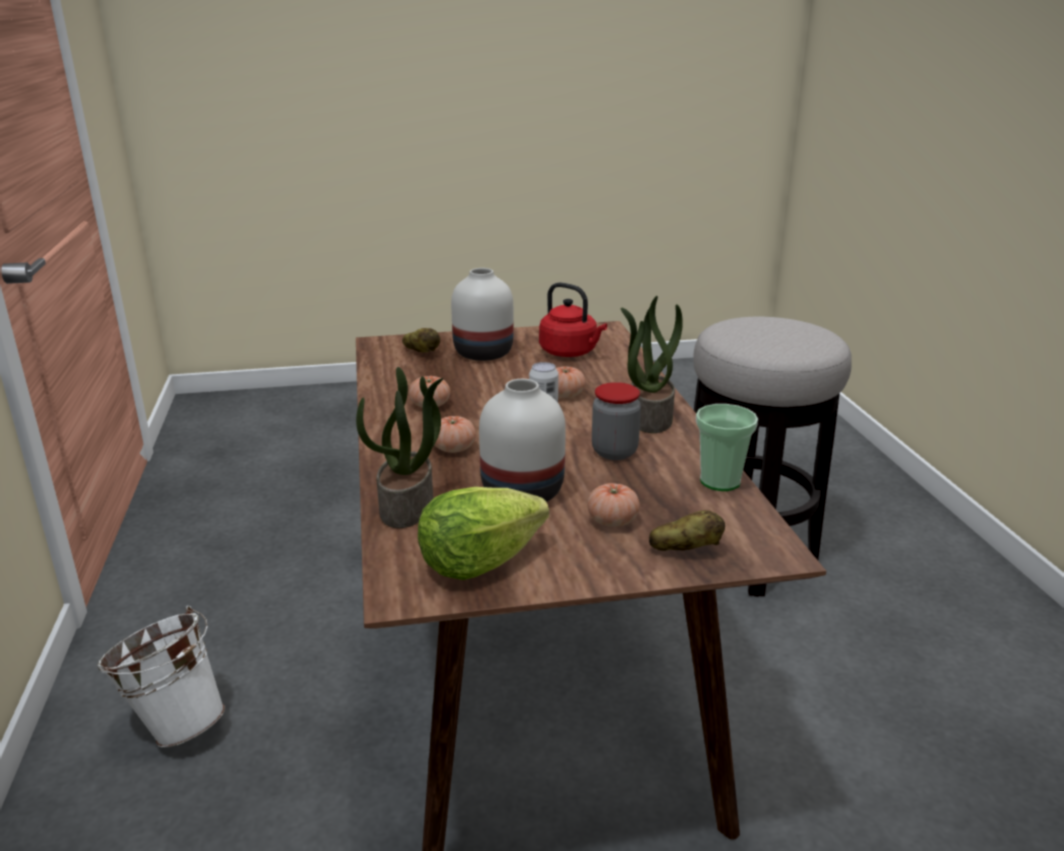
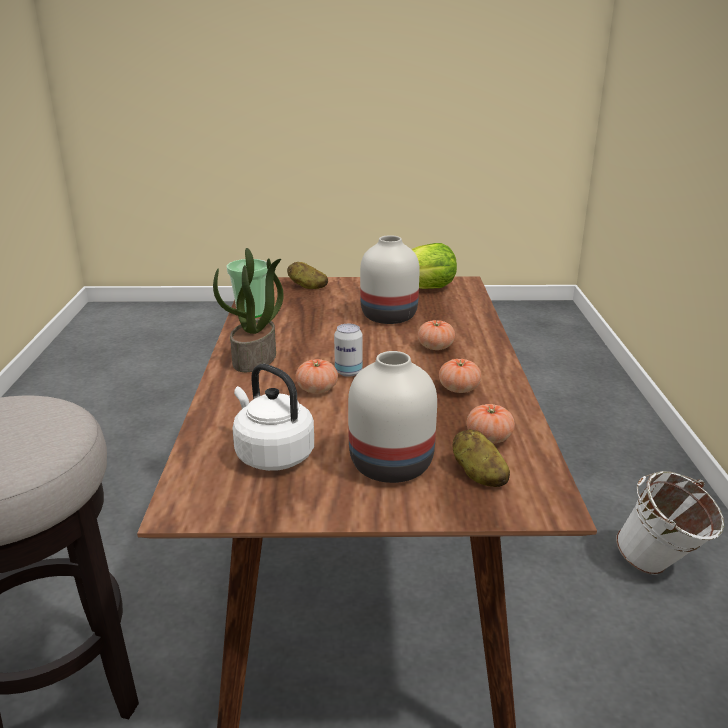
camera: 170 degrees left, 0 degrees up
(408, 507) = (467, 314): potted plant -> none
(570, 352) = (272, 455): red kettle -> white kettle
(612, 521) = (338, 300): tomato -> tomato (489, 438)
(614, 452) = (308, 335): jar -> none

